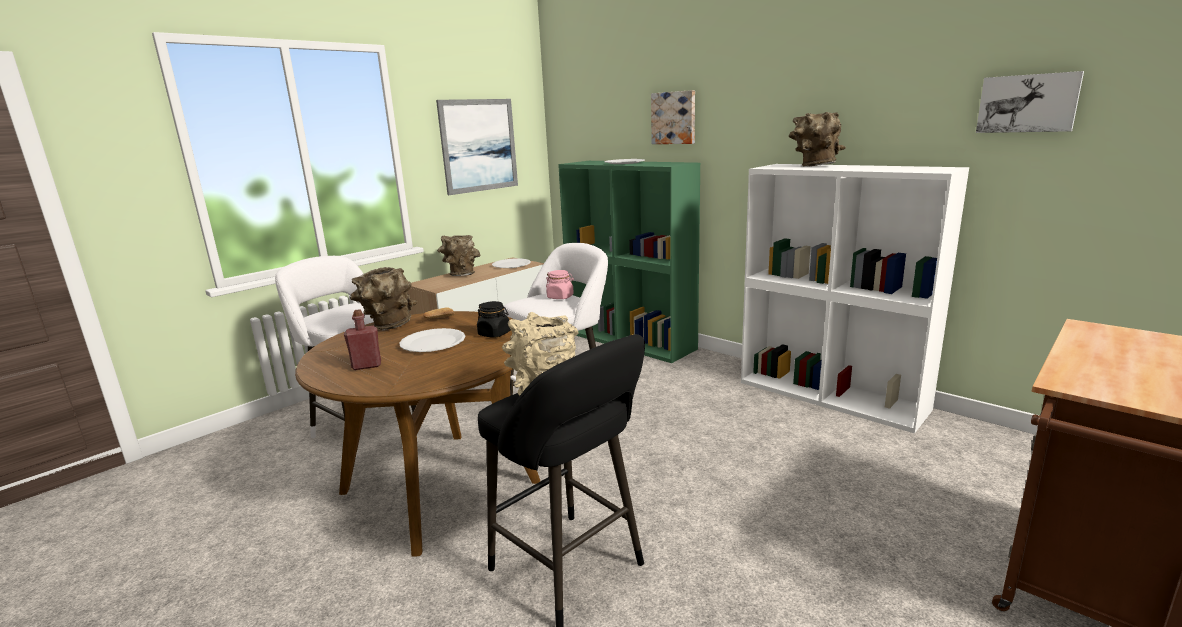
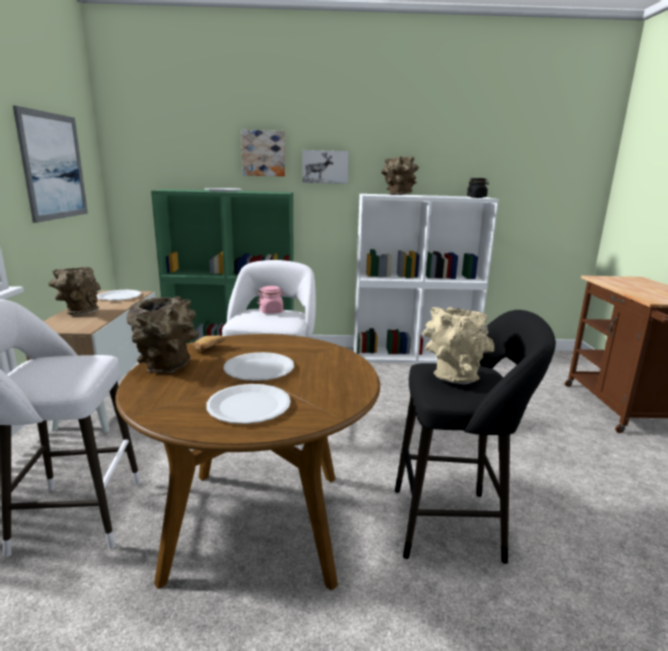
camera: 45 degrees left, 0 degrees up
(366, 366) = (249, 406): red bottle -> white plate
(494, 334) = (297, 348): black jar -> black jar (476, 197)
(1027, 103) = (511, 159): picture -> picture (325, 167)

